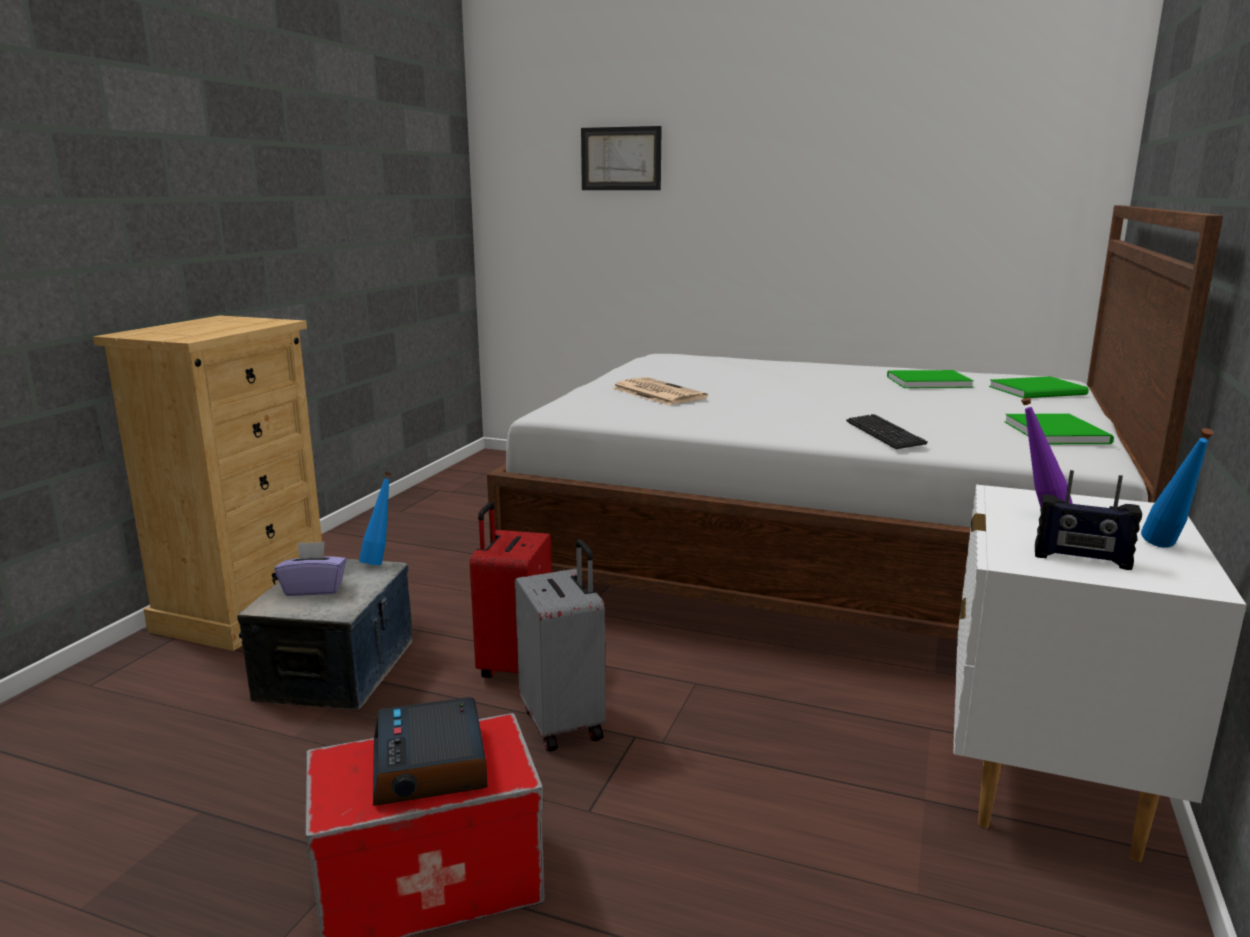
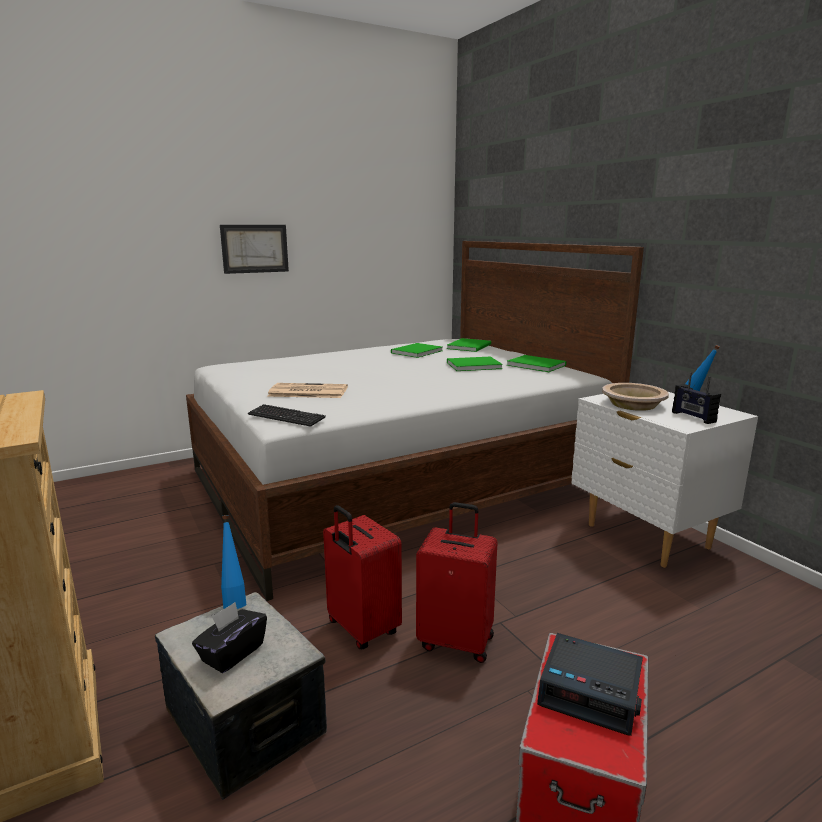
camera: 50 degrees left, 0 degrees up
(314, 589) = (232, 653): purple tissue box -> black tissue box
(564, 723) = (456, 641): grey suitcase -> red suitcase
(621, 158) = (122, 206): picture -> picture (255, 248)
(884, 434) = (488, 384): keyboard -> keyboard (286, 417)
(947, 411) = (472, 365): none -> green book
(1038, 515) = (633, 404): purple bottle -> beige bowl
(1081, 559) = (693, 417): radio -> radio turned 90 degrees clockwise

